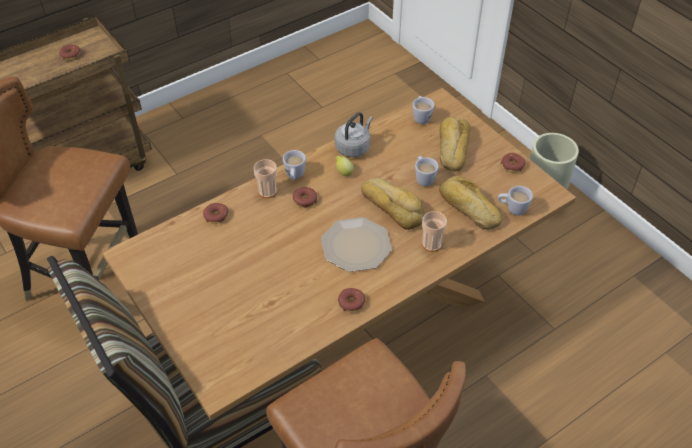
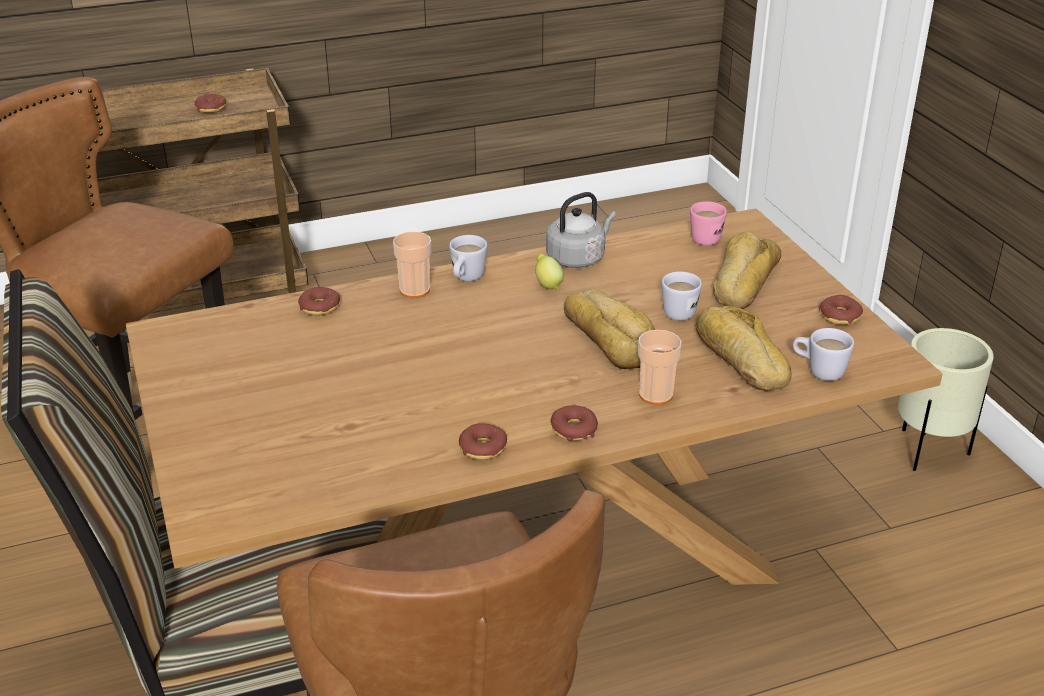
camera: 15 degrees right, 15 degrees down
(305, 200) = (469, 309): donut -> donut (573, 430)
(356, 245) = (527, 376): plate -> none
(421, 117) = (705, 237): white mug -> pink mug

